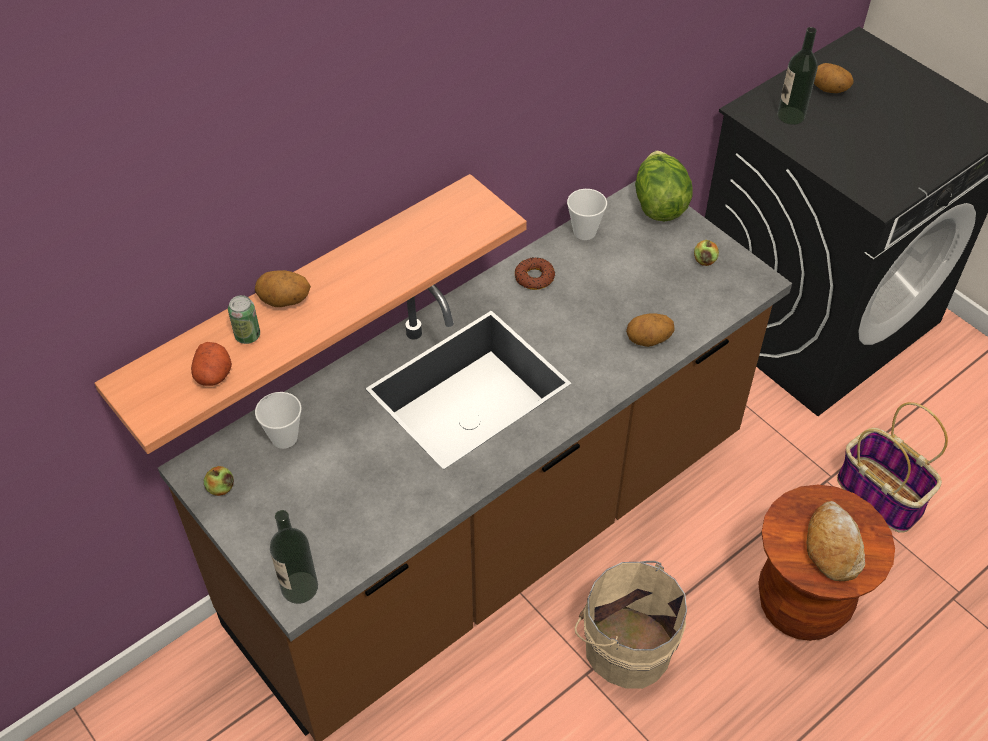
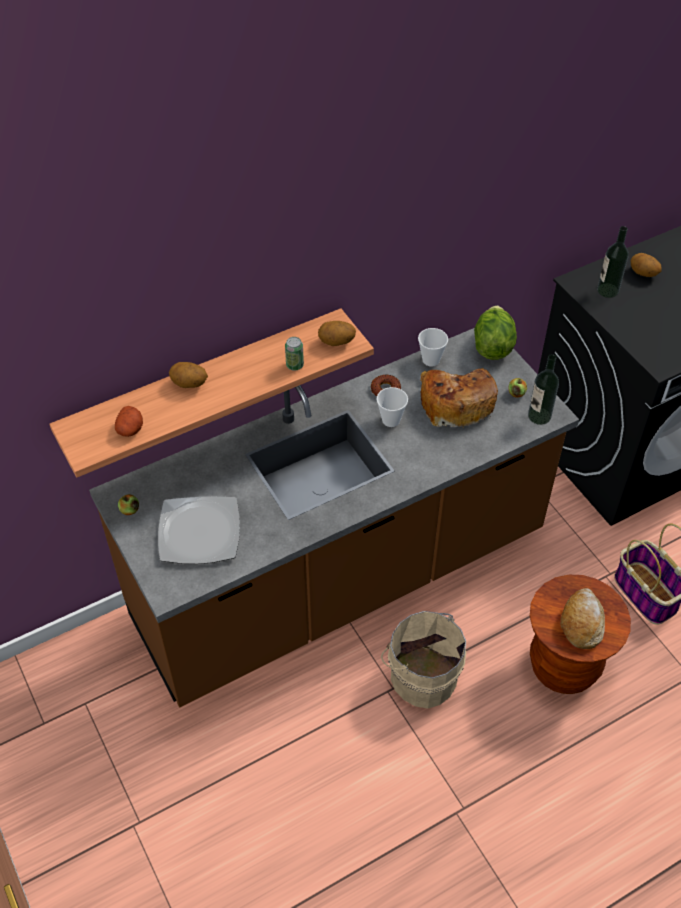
camera: 10 degrees right, 0 degrees up
(247, 335) = (159, 405): can -> can (294, 365)
(284, 438) = (180, 481): cup -> cup (391, 420)
(299, 587) = (170, 586): bottle -> bottle (539, 416)
(324, 504) = (198, 531): none -> plate
(629, 282) = (456, 402): none -> bread
(648, 340) = (459, 447): potato -> potato (336, 342)

